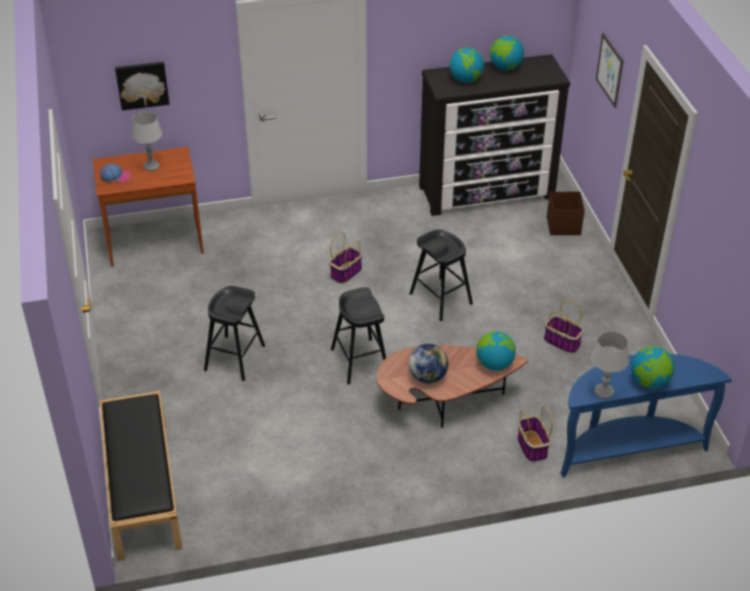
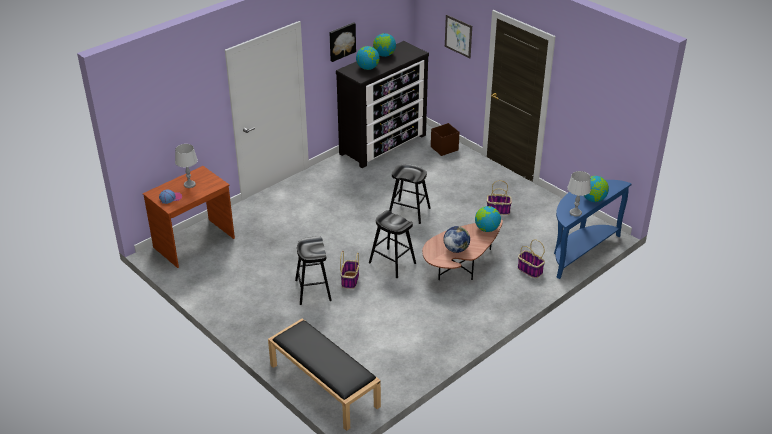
camera: 30 degrees left, 5 degrees down
(142, 84) = (170, 127): picture -> picture (341, 41)
(346, 272) = (338, 217): basket -> basket (350, 280)

